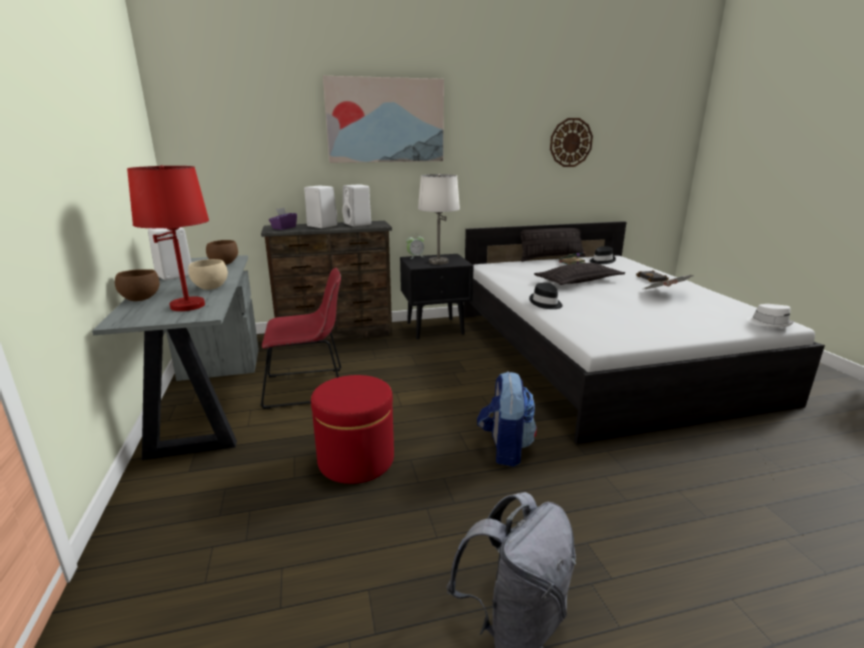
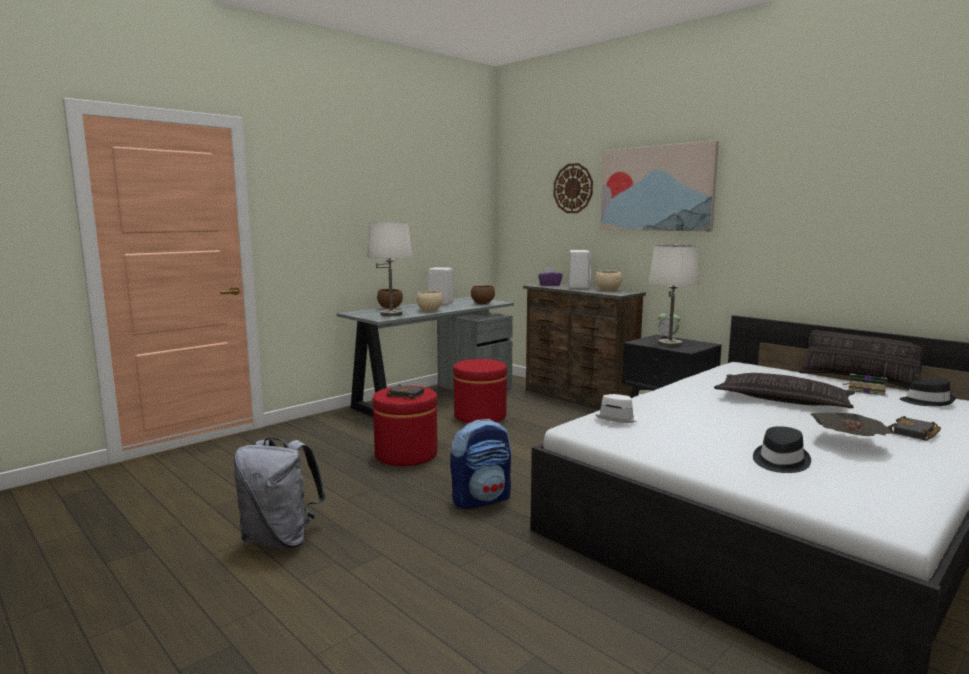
camera: 60 degrees right, 10 degrees down
(187, 306) = (391, 314): red table lamp -> white table lamp
(309, 387) = (480, 416): red chair -> red ottoman
(358, 224) = (608, 290): white speaker -> beige bowl
(361, 391) = (407, 394): none -> black book
(545, 303) = (659, 398): black hat -> black hat (779, 461)
(570, 142) = (913, 211): wall clock -> wall clock (573, 188)
(769, 323) = (854, 508): white hat -> white hat (617, 418)

